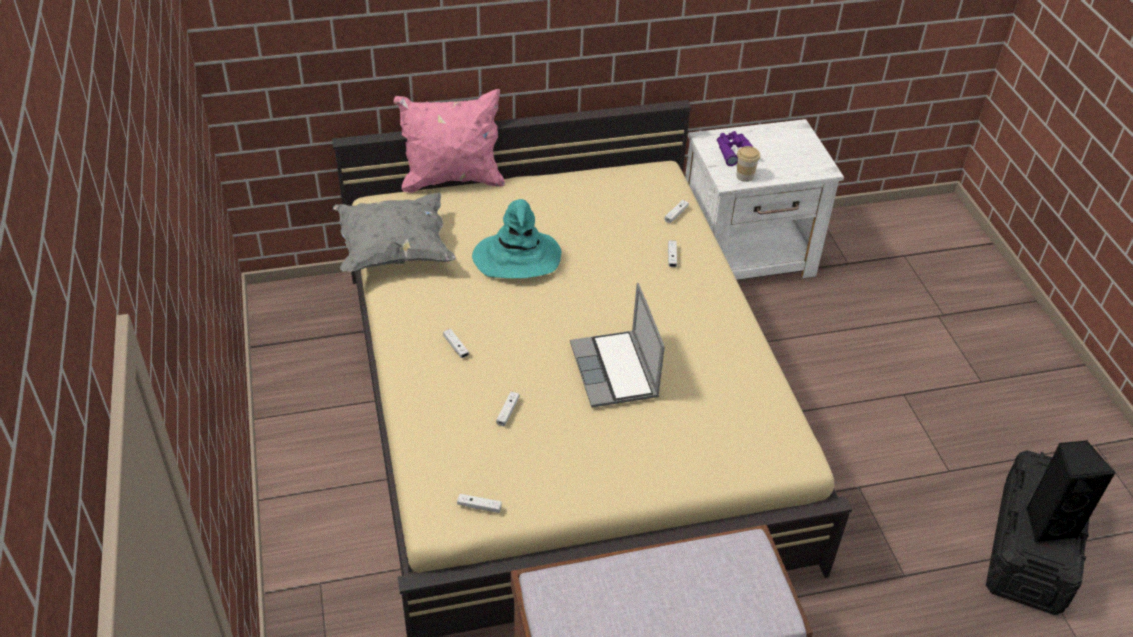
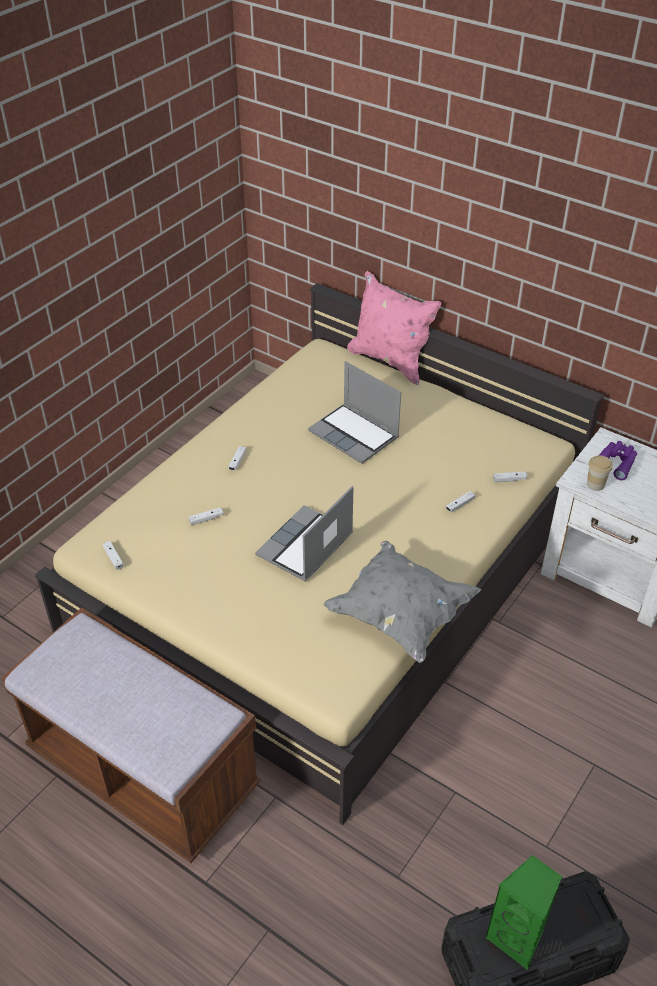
camera: 50 degrees right, 0 degrees up
(394, 251) = (289, 382): grey pillow -> grey pillow (400, 615)
(517, 258) = (355, 435): turquoise hat -> laptop
(1048, 525) = (518, 937): black speaker -> green speaker

